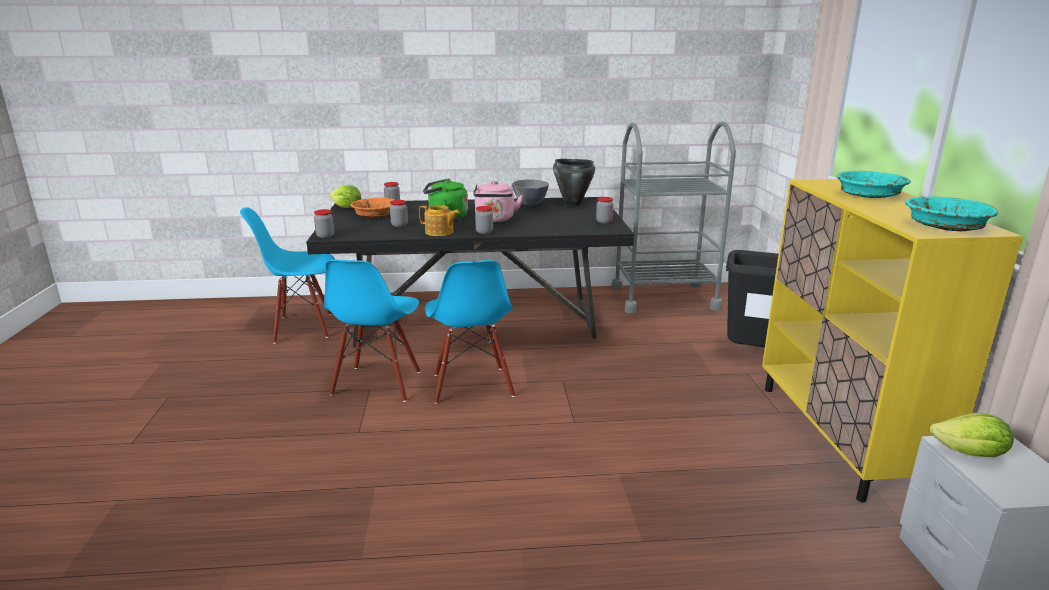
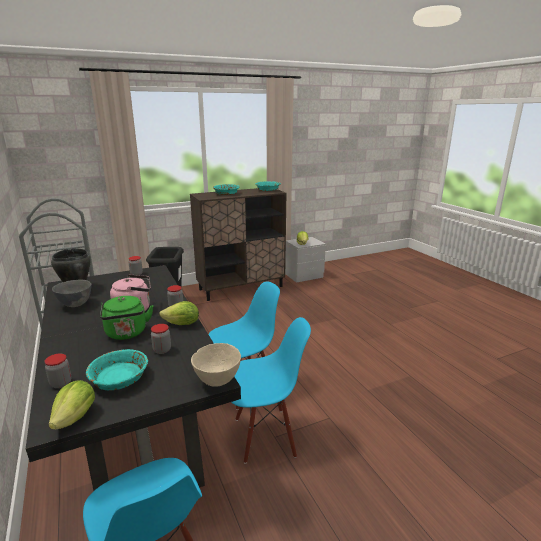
camera: 110 degrees left, 0 degrees up
(325, 236) = (217, 381): jar -> beige bowl
(375, 215) = (119, 378): orange bowl -> turquoise bowl
(439, 232) = (182, 324): teapot -> lettuce
(840, 436) = (241, 288): yellow cabinet -> brown cabinet

